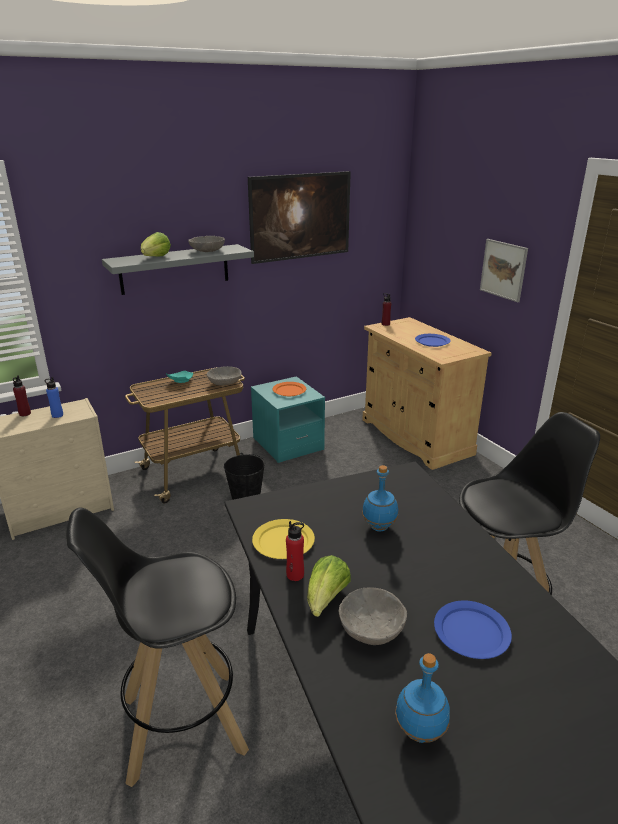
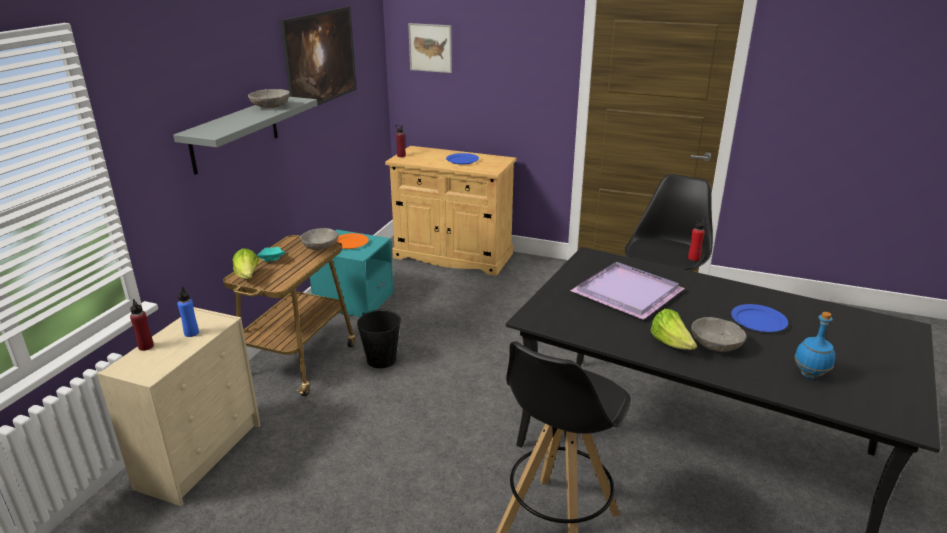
camera: 40 degrees left, 0 degrees up
(155, 258) = (236, 122): lettuce -> lettuce (247, 277)
(283, 542) = (591, 327): yellow plate -> none
(295, 575) = (631, 341): red bottle -> red bottle (694, 258)
(379, 527) = (629, 292): blue bottle -> purple tray
(503, 270) = (515, 82): picture -> picture (430, 48)

